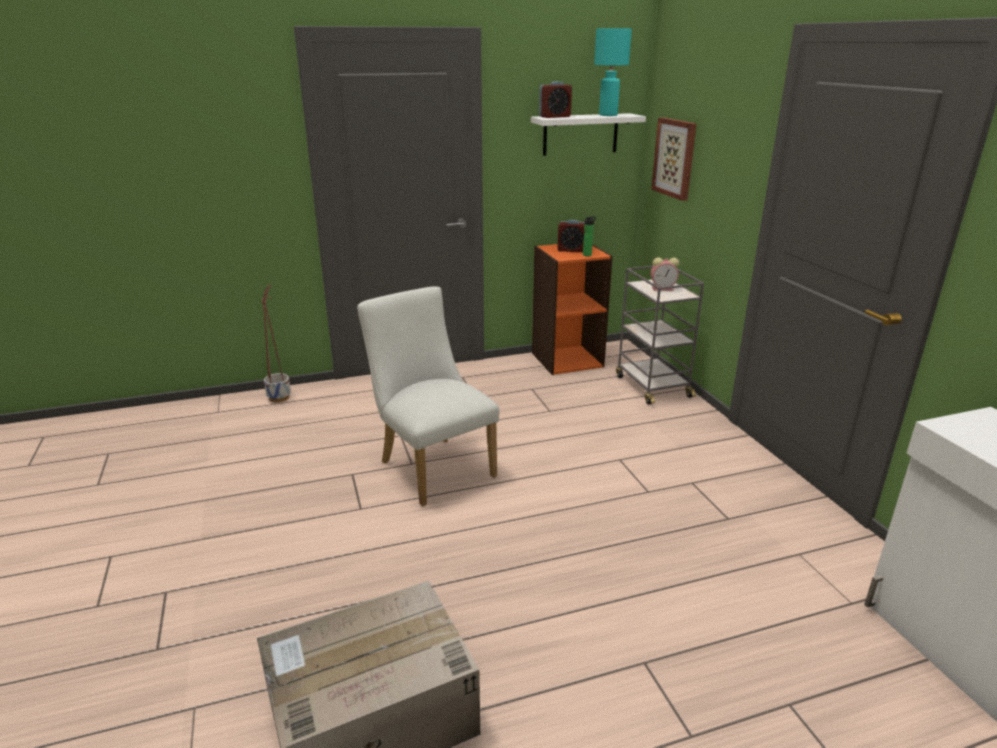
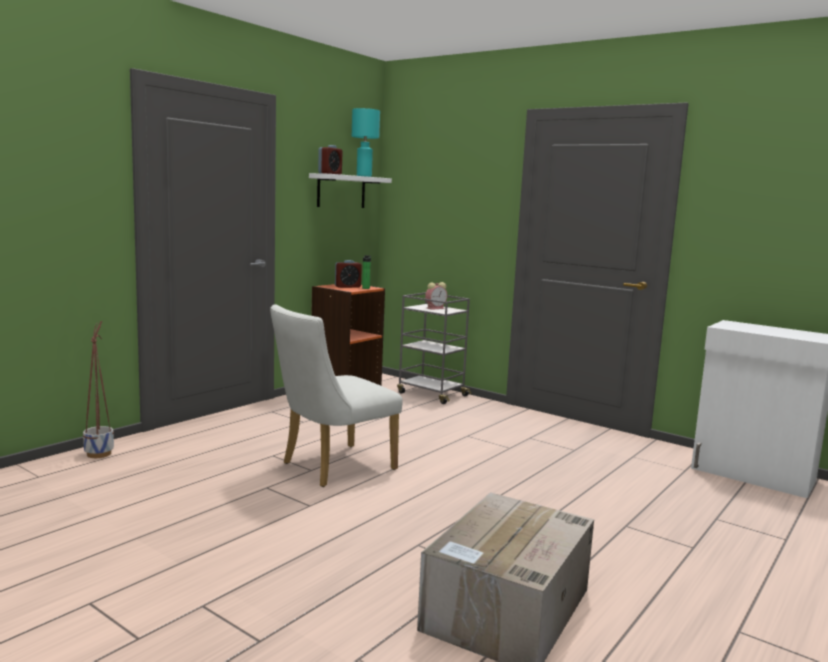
camera: 35 degrees left, 15 degrees down
(432, 466) = (331, 467): white chair -> white chair turned 60 degrees counterclockwise
(675, 158) = (419, 210): picture -> none

